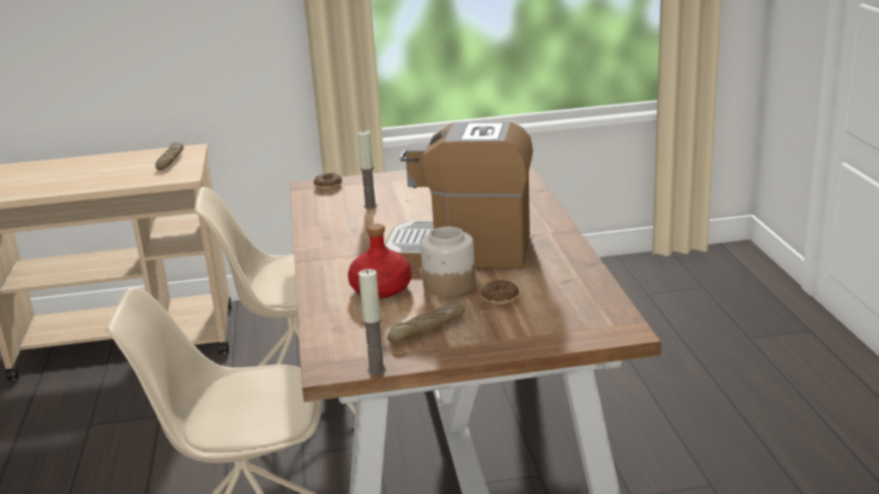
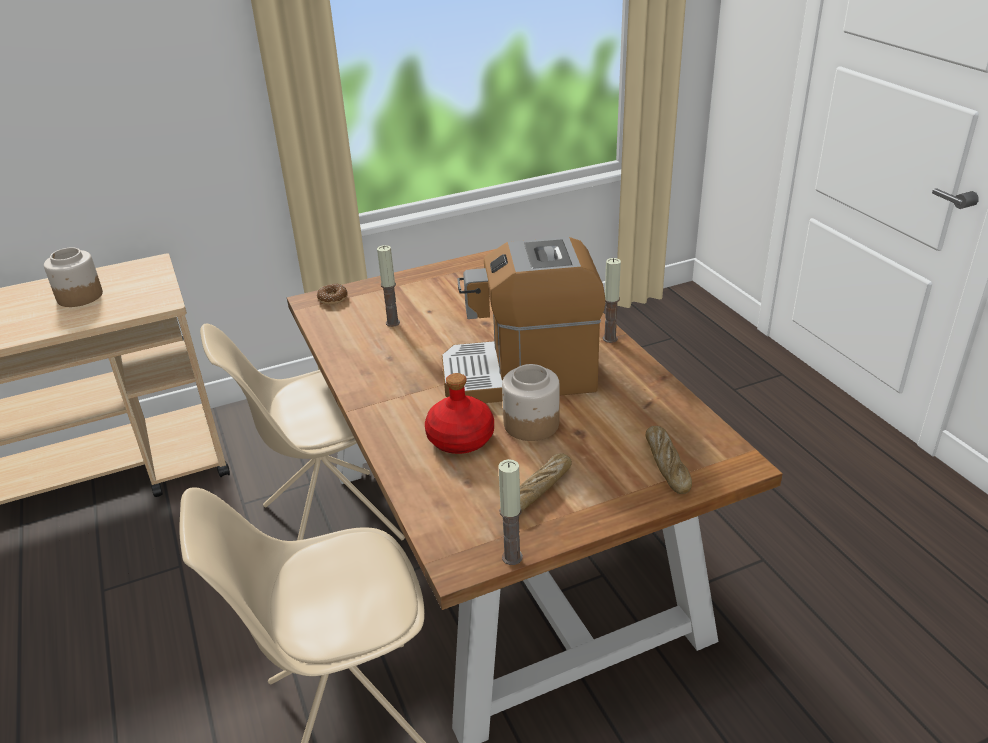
camera: 15 degrees left, 10 degrees up
(121, 167) = (79, 296): none -> jar
(170, 161) = (136, 282): bread -> bread (667, 465)
(500, 298) = (593, 436): donut -> none
(560, 232) = (610, 338): none -> candle

